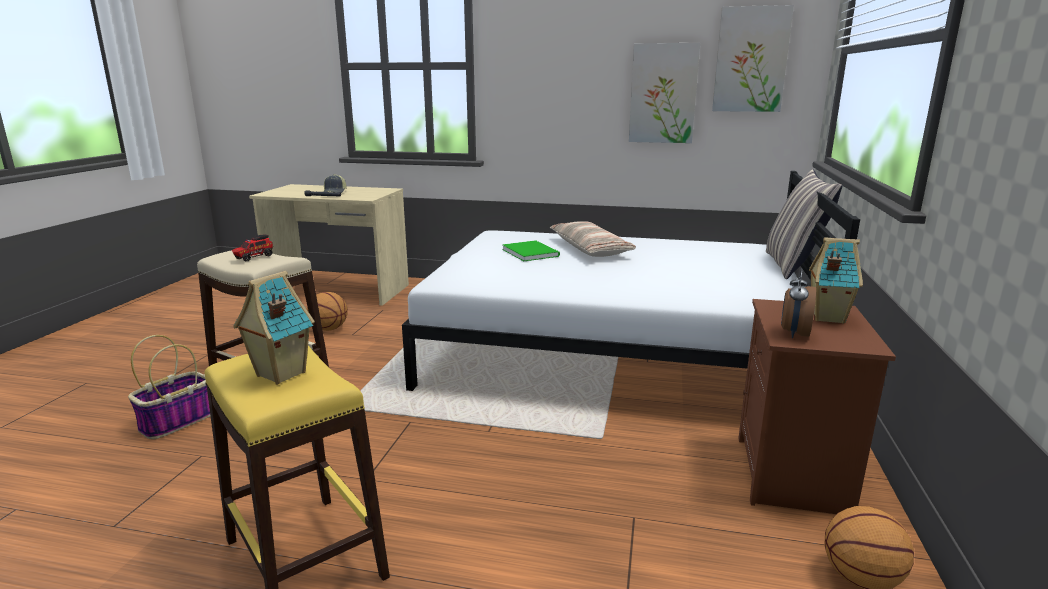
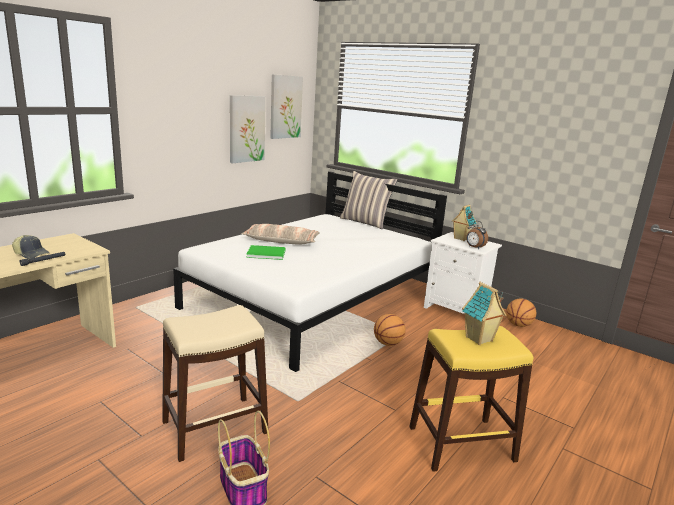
camera: 65 degrees left, 0 degrees up
(253, 257) = (211, 321): toy truck -> none
(328, 329) = (133, 381): basketball -> basketball (388, 343)
(794, 476) = (457, 309): brown nightstand -> white nightstand

